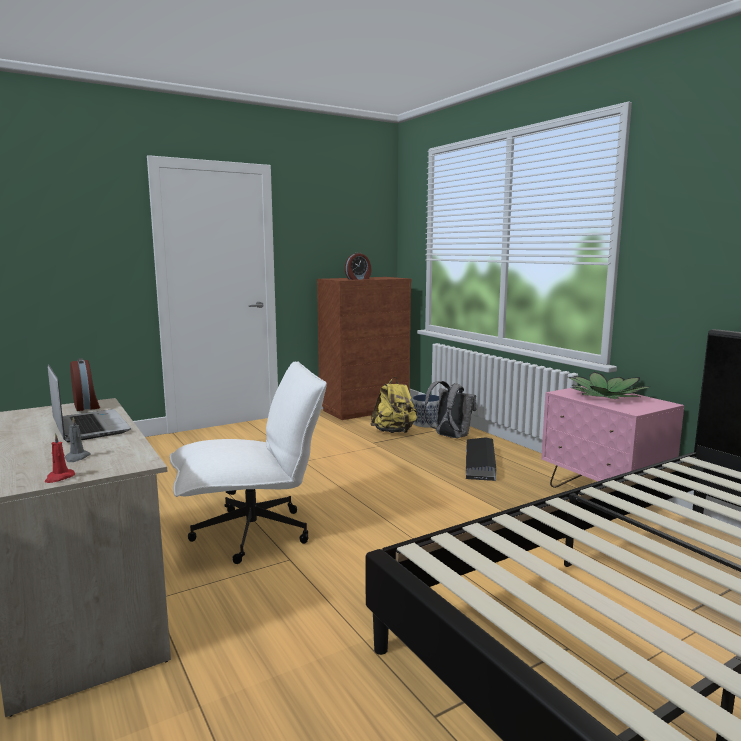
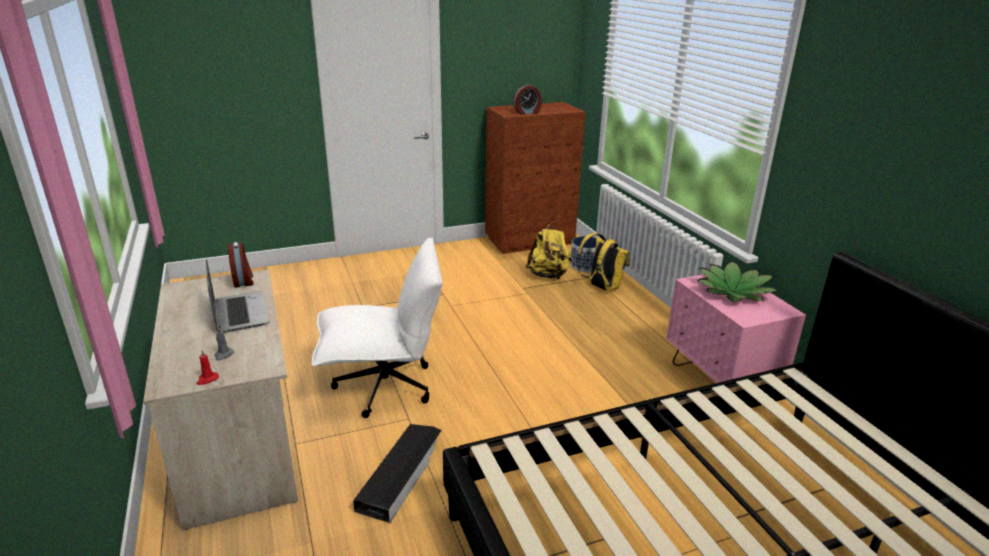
camera: 10 degrees right, 15 degrees up
(450, 436) = (601, 287): grey backpack -> yellow backpack
(480, 464) = (616, 327): black storage box -> black storage box (401, 475)

